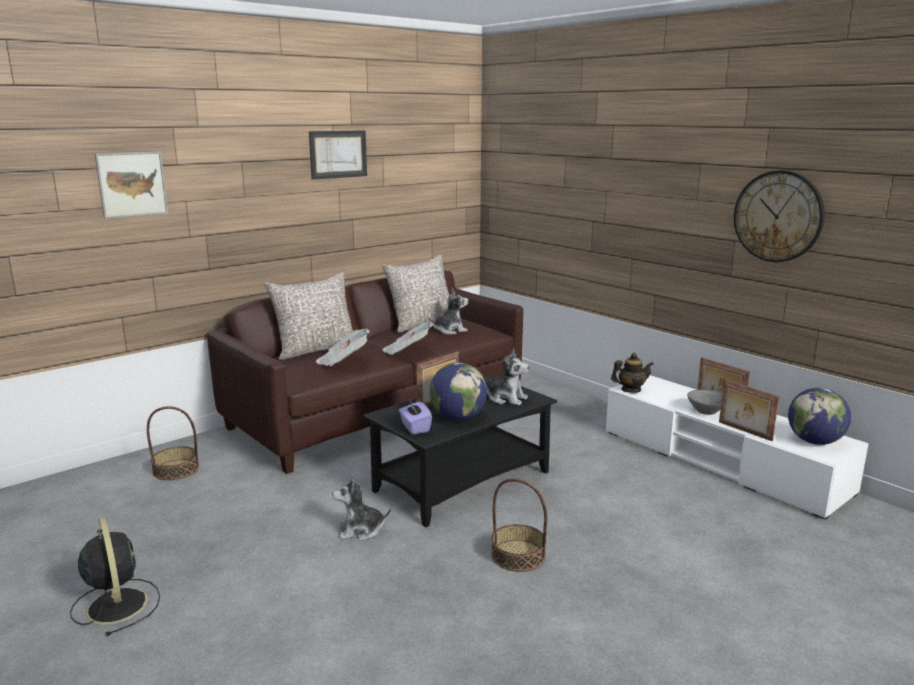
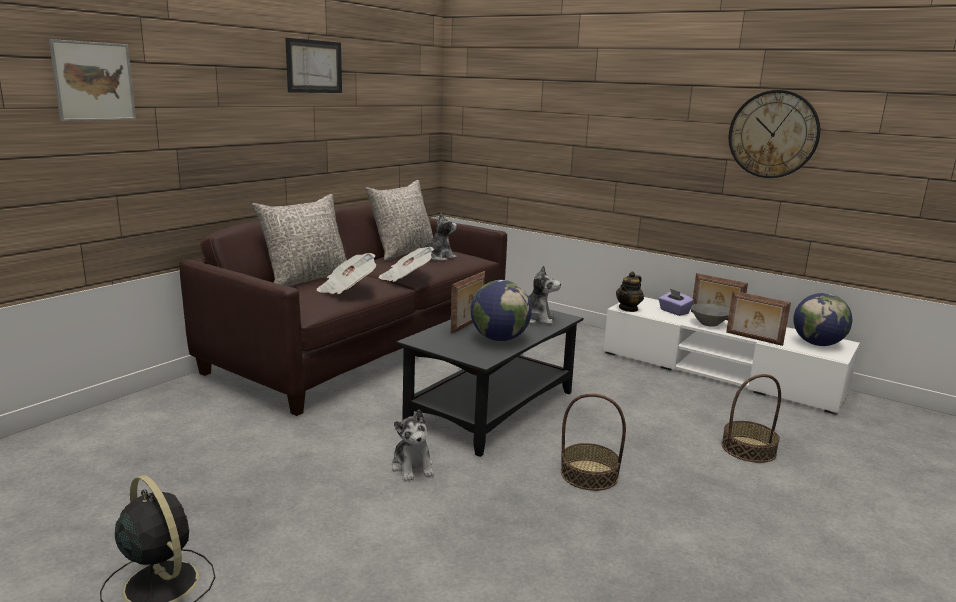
camera: 15 degrees left, 0 degrees up
(176, 469) = (160, 422): basket -> basket (748, 449)
(360, 531) = (412, 467): plush toy -> plush toy turned 90 degrees counterclockwise
(415, 428) = (462, 351): purple tissue box -> purple tissue box (674, 312)
(630, 390) = (628, 308): teapot -> teapot turned 150 degrees clockwise

